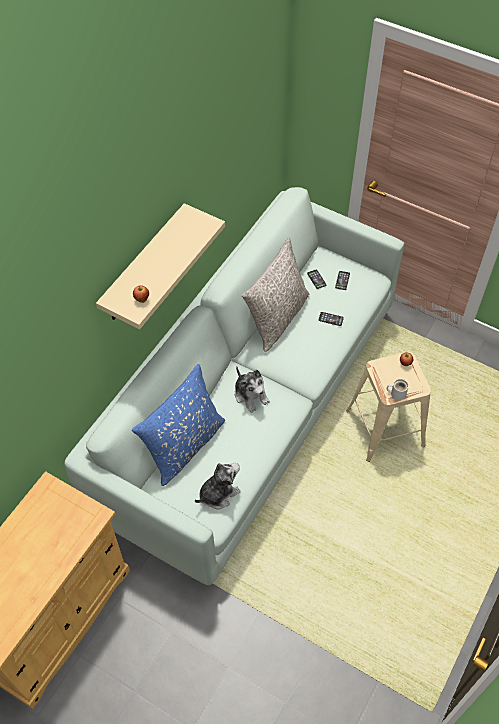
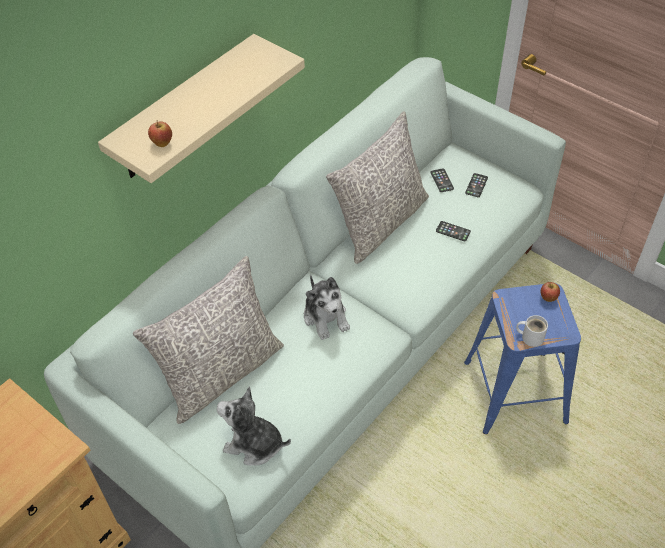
camera: 10 degrees right, 5 degrees down
(184, 445) = (221, 373): blue pillow -> grey pillow
(218, 493) = (254, 444): plush toy -> plush toy turned 135 degrees counterclockwise
(385, 428) = (516, 392): beige stool -> blue stool

